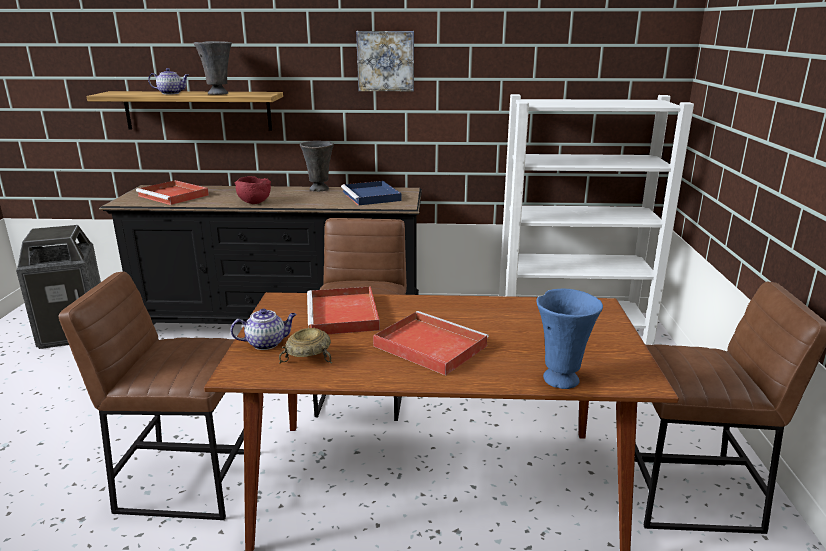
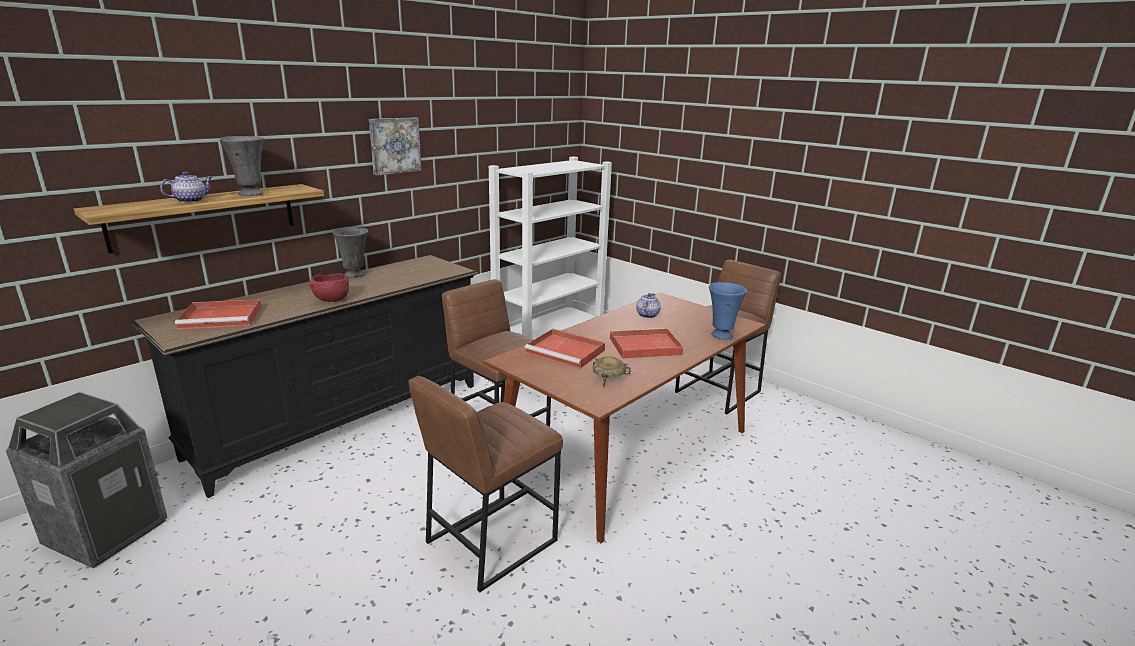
camera: 50 degrees left, 0 degrees up
(267, 343) = (569, 383): teapot -> teapot (647, 315)
(372, 196) = (415, 270): blue tray -> none

